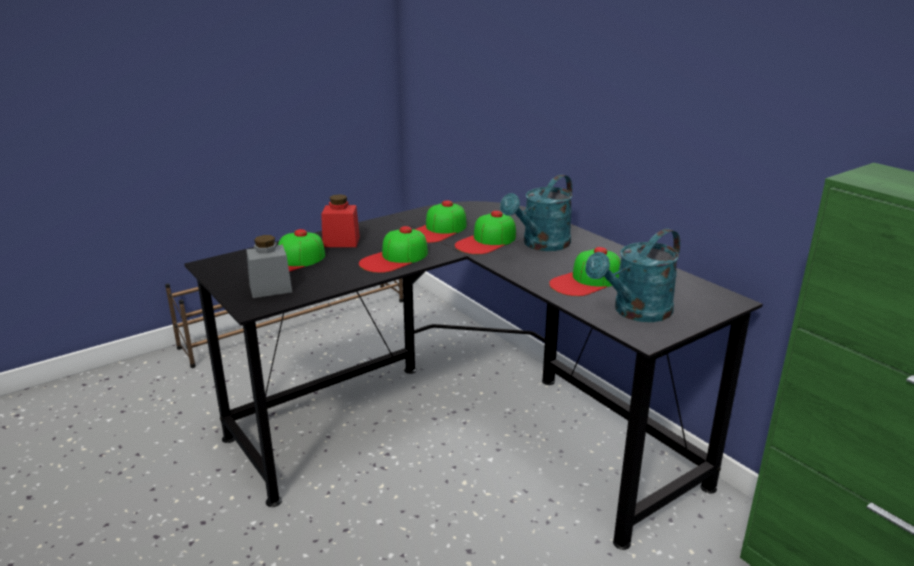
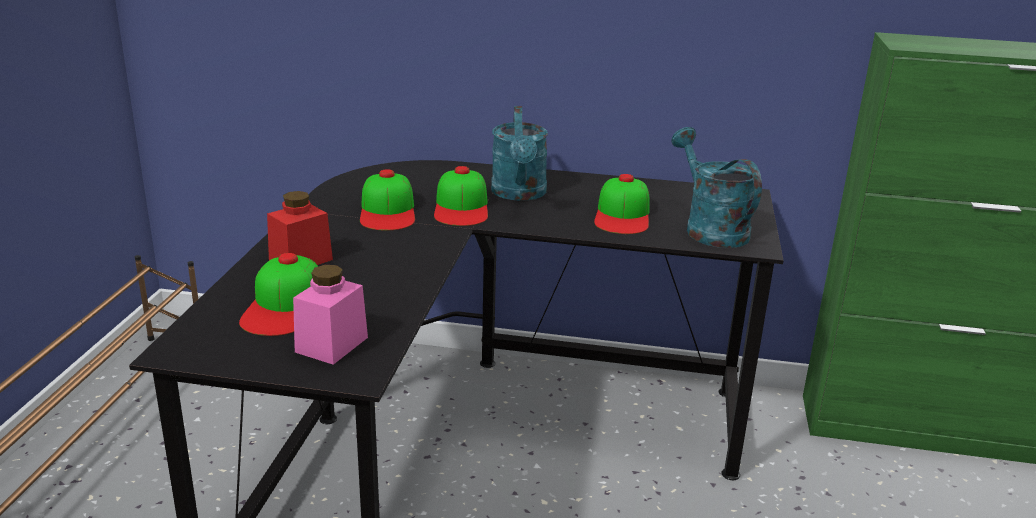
camera: 45 degrees left, 0 degrees up
(270, 288) = (331, 344): grey jar -> pink jar
(394, 258) = (404, 257): cap -> none
(635, 312) = (710, 229): turquoise watering can -> turquoise watering can turned 150 degrees clockwise

